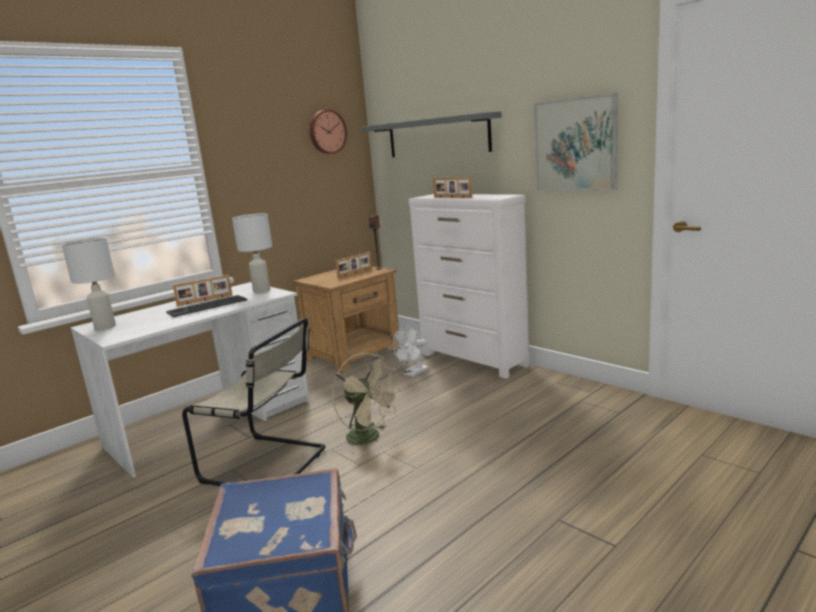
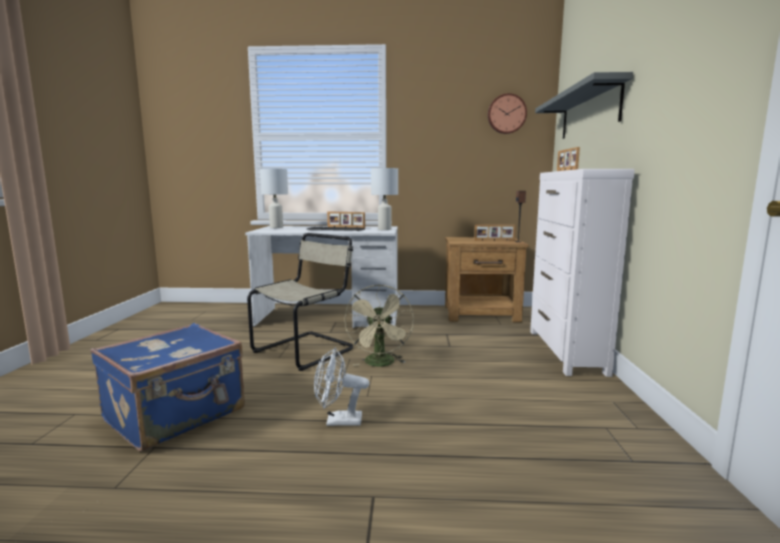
camera: 45 degrees right, 5 degrees down
(268, 465) = (307, 350): beige chair -> beige chair turned 120 degrees counterclockwise
(413, 373) = (495, 340): white fan -> white fan (338, 421)
(575, 145) = (687, 98): picture -> none

